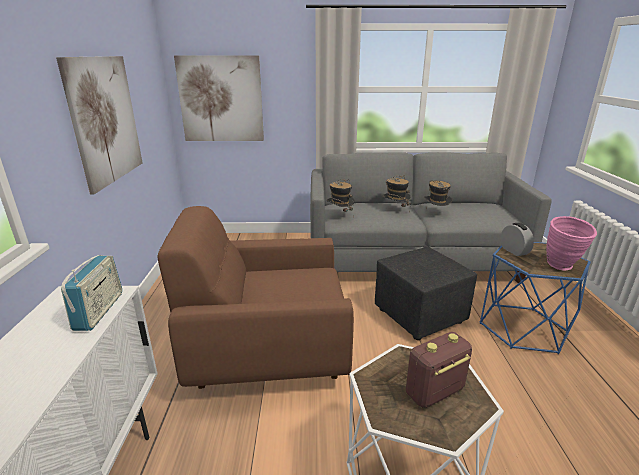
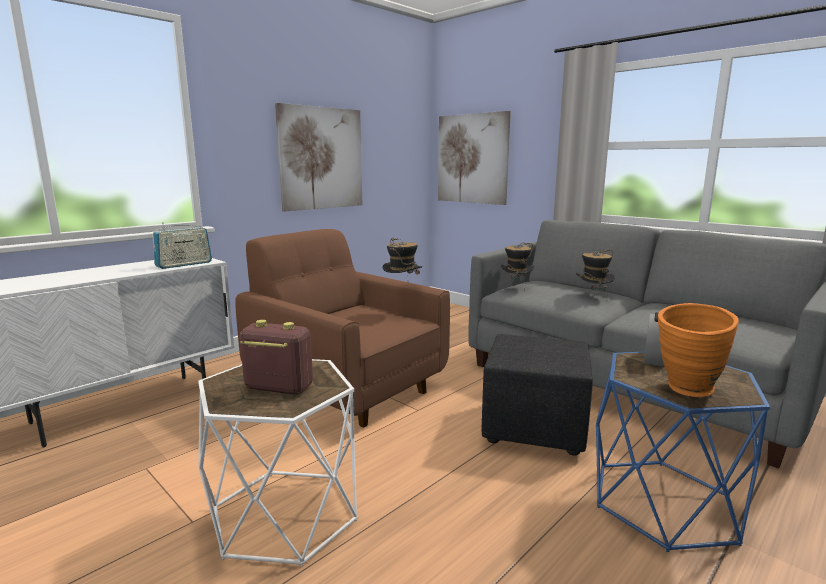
camera: 45 degrees right, 10 degrees down
(436, 214) = (646, 312): hat -> hat (402, 288)
(562, 267) = (686, 391): pink vase -> orange vase

